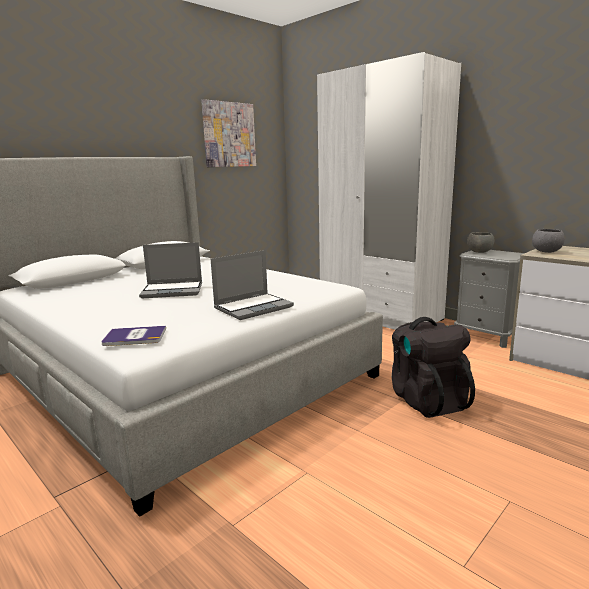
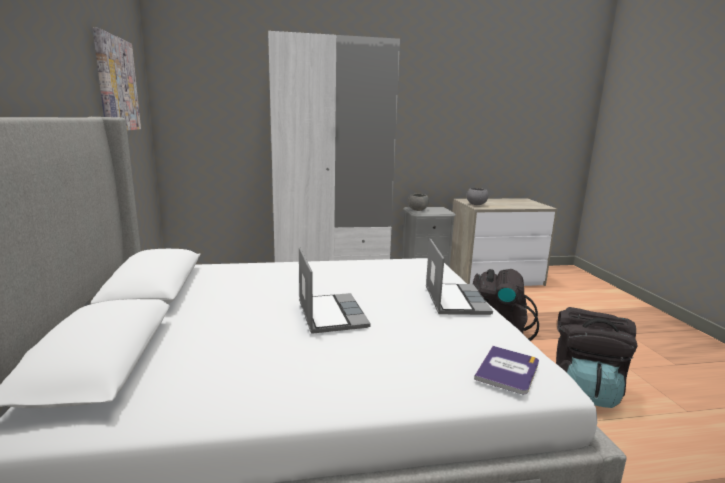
camera: 55 degrees left, 0 degrees up
(173, 291) = (330, 314): laptop -> laptop turned 45 degrees counterclockwise
(393, 474) = (585, 390): none -> black backpack

